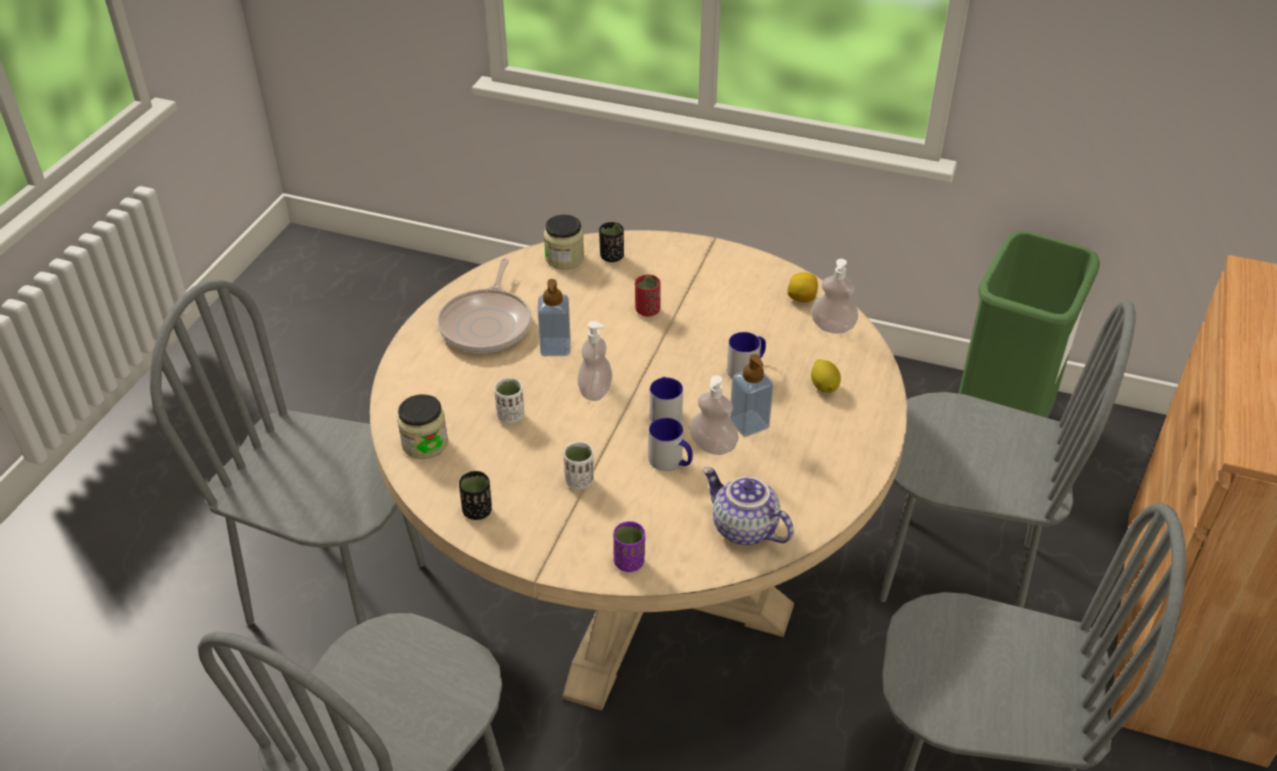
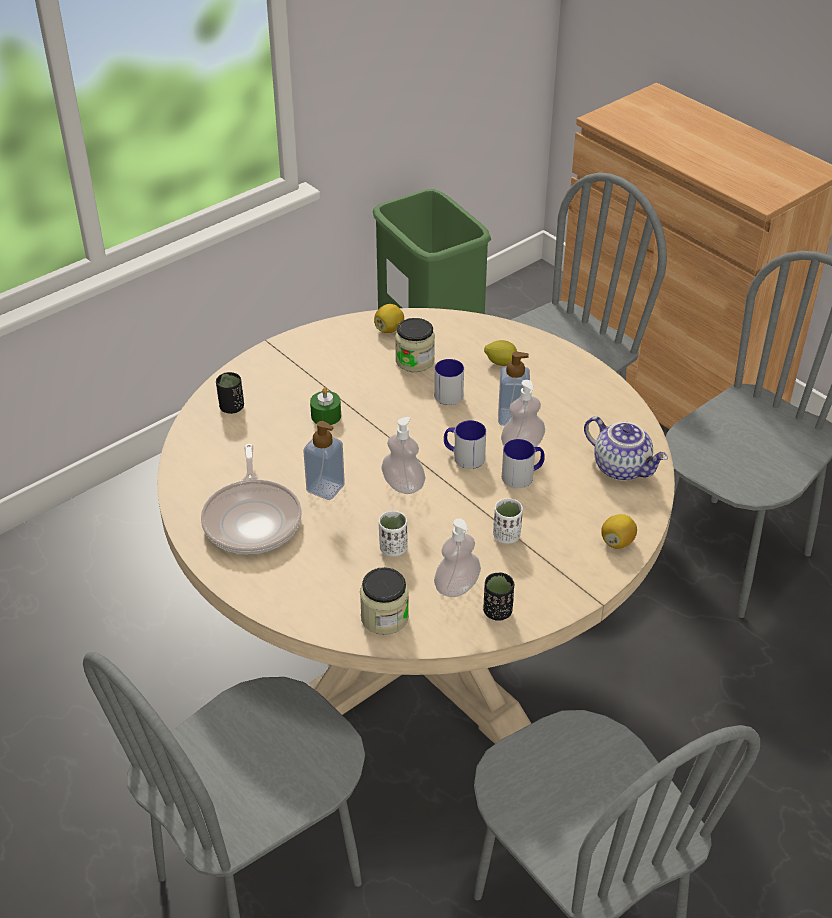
camera: 60 degrees left, 0 degrees up
(487, 324) = (253, 519): frying pan -> frying pan turned 45 degrees clockwise
(564, 258) = (204, 436): jar -> jar (415, 361)
(629, 562) = (617, 542): purple cup -> lemon
(647, 310) = (326, 416): red cup -> green candle
(743, 529) = (622, 467): teapot -> teapot turned 120 degrees counterclockwise
(832, 327) = (437, 329): soap dispenser -> soap dispenser (457, 587)

